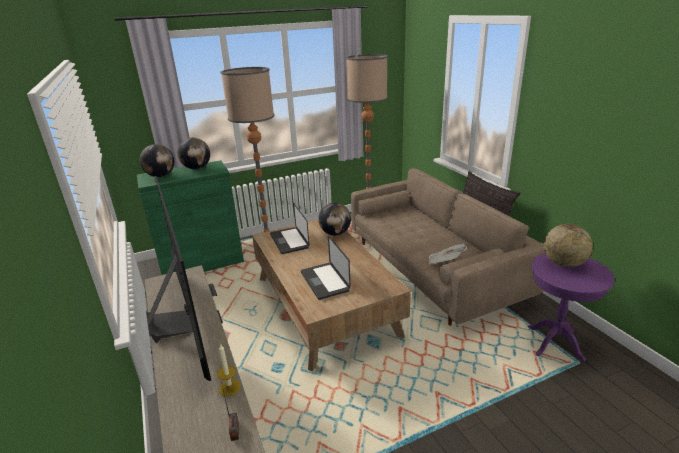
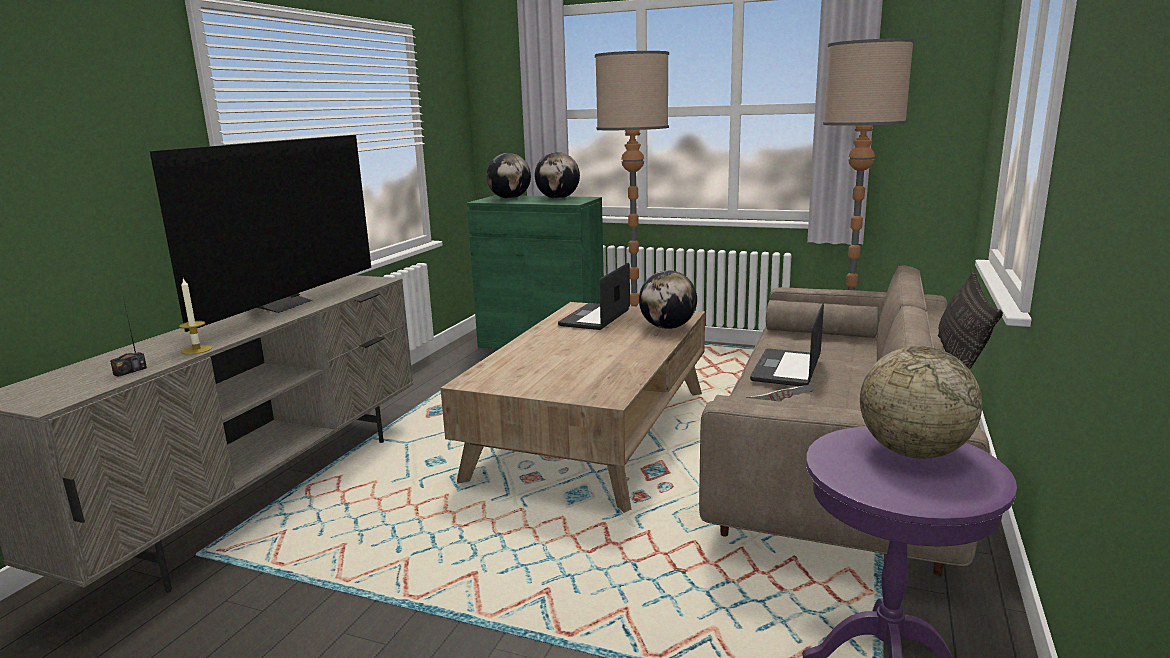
camera: 45 degrees right, 10 degrees down
(324, 281) = (545, 362): laptop -> laptop (786, 369)

